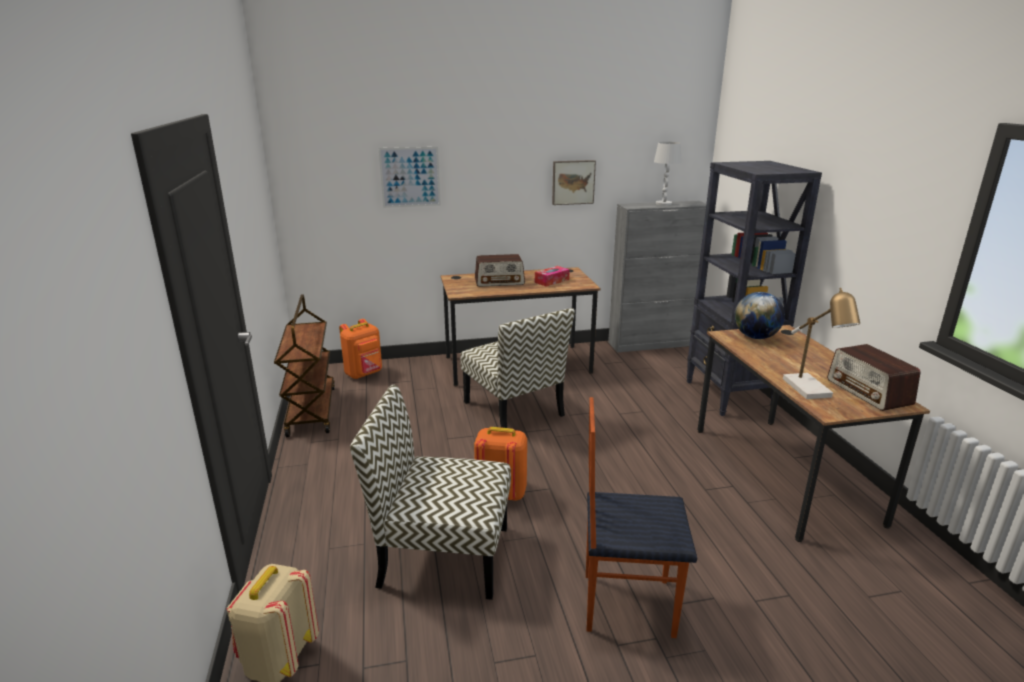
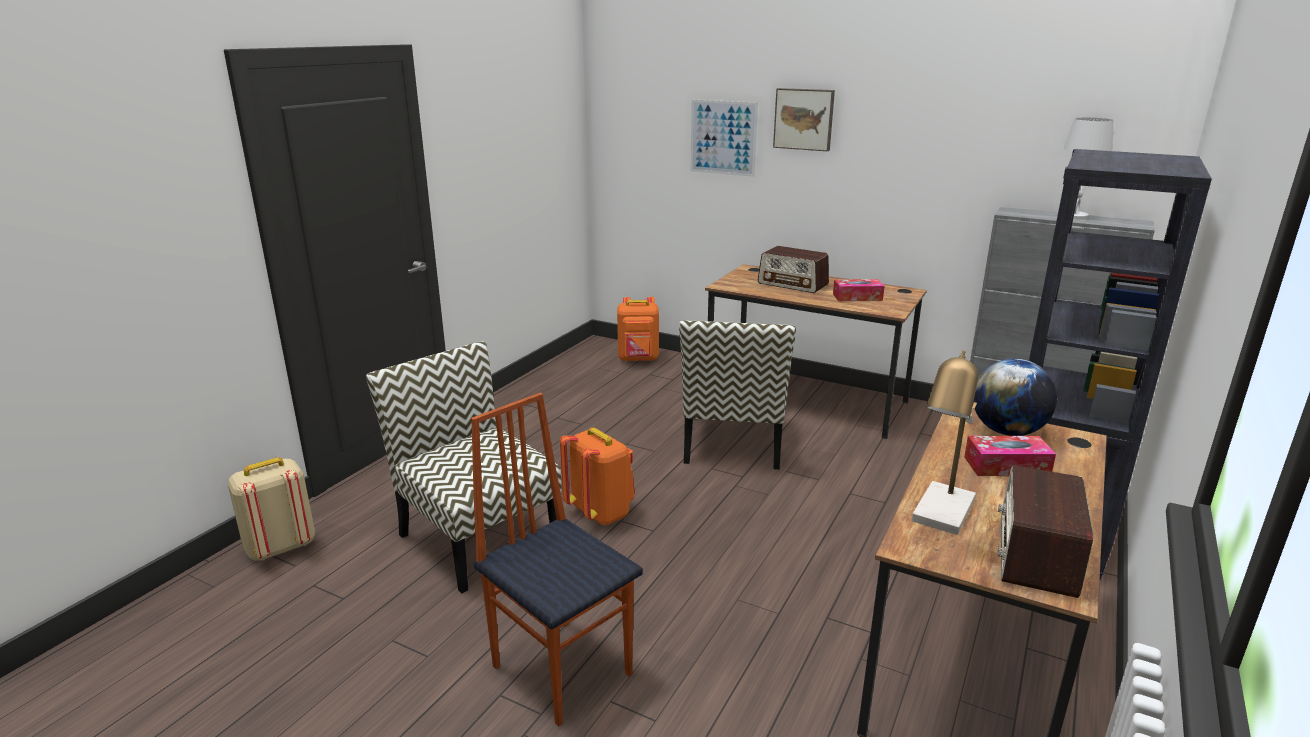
camera: 40 degrees right, 0 degrees up
(311, 410) = (551, 376): brown cart -> none
(573, 182) = (934, 166): picture -> picture (804, 119)
(786, 355) = (1006, 466): none -> tissue box

